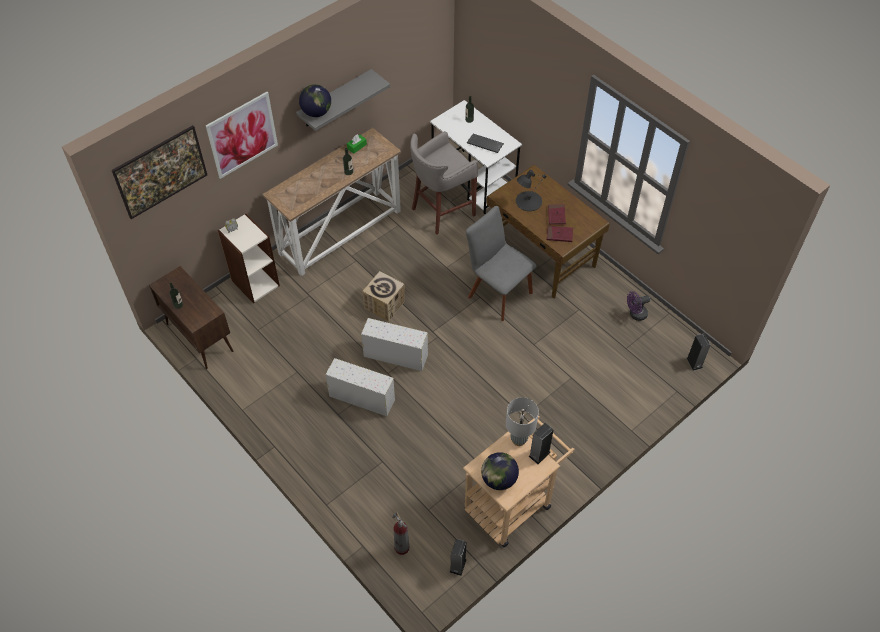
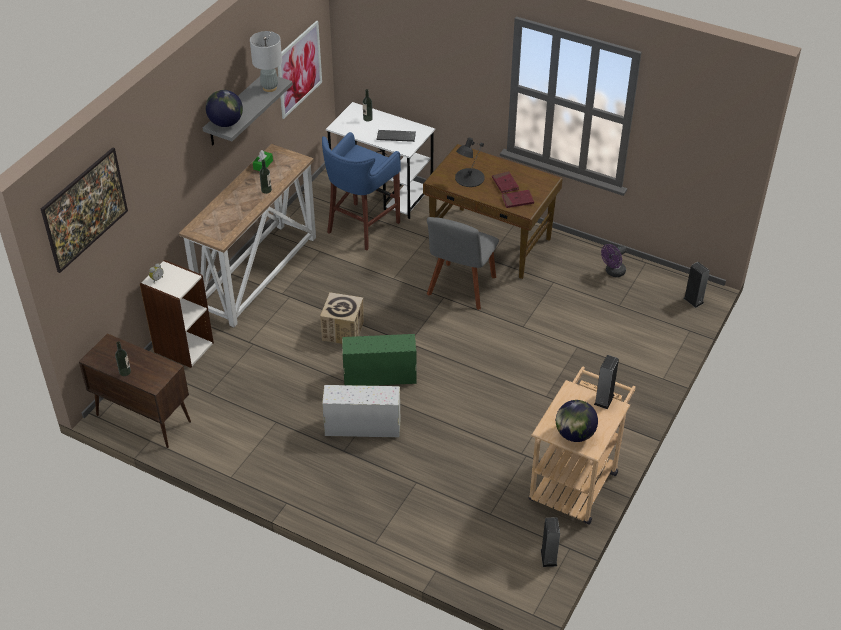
camera: 20 degrees left, 10 degrees down
(242, 135) = (156, 158): picture -> picture (299, 69)
(394, 355) = (378, 376): white storage box -> green storage box
(402, 548) = (480, 559): fire extinguisher -> none
(441, 212) = (361, 227): grey stool -> blue stool
(498, 292) = (460, 288): grey chair -> grey chair turned 90 degrees counterclockwise
(519, 439) = (576, 392): grey table lamp -> grey table lamp (269, 88)

